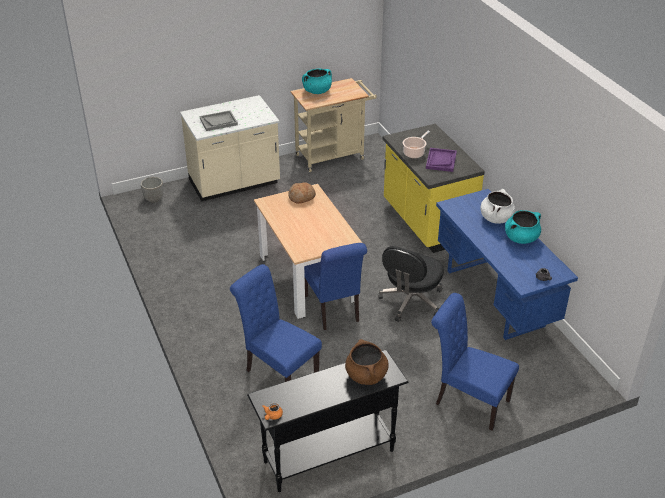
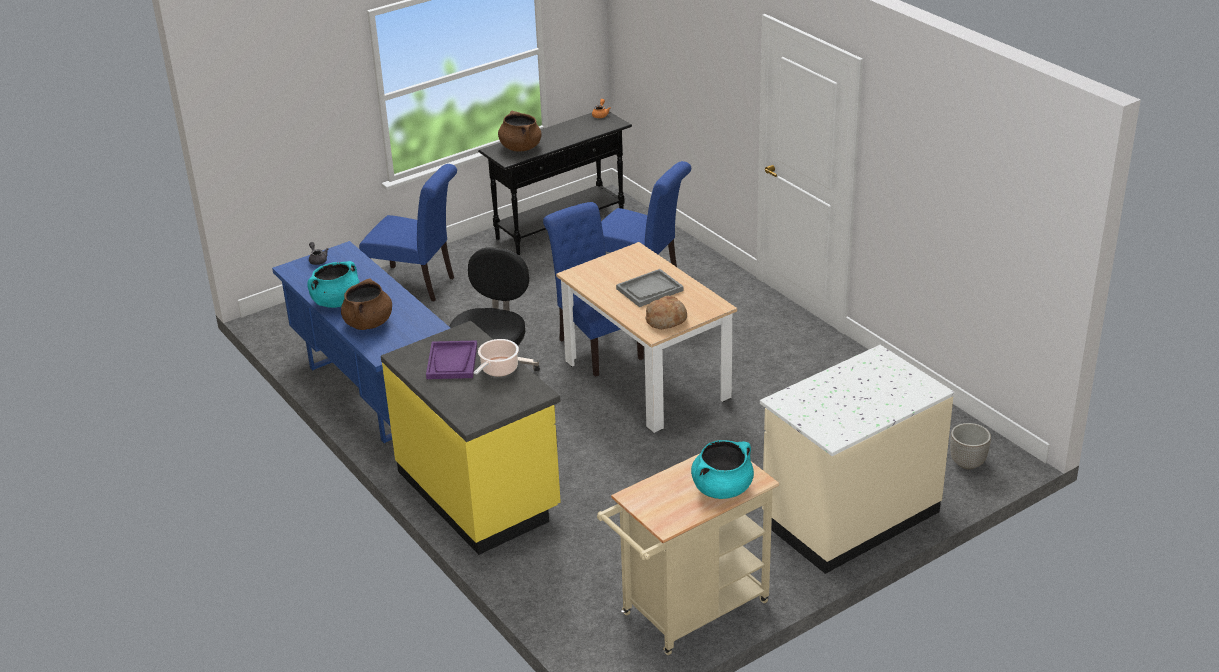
camera: 170 degrees right, 5 degrees down
(218, 121) = (866, 380): grey tray -> grey tray (649, 290)
(496, 218) = (368, 323): white cooking pot -> brown cooking pot

